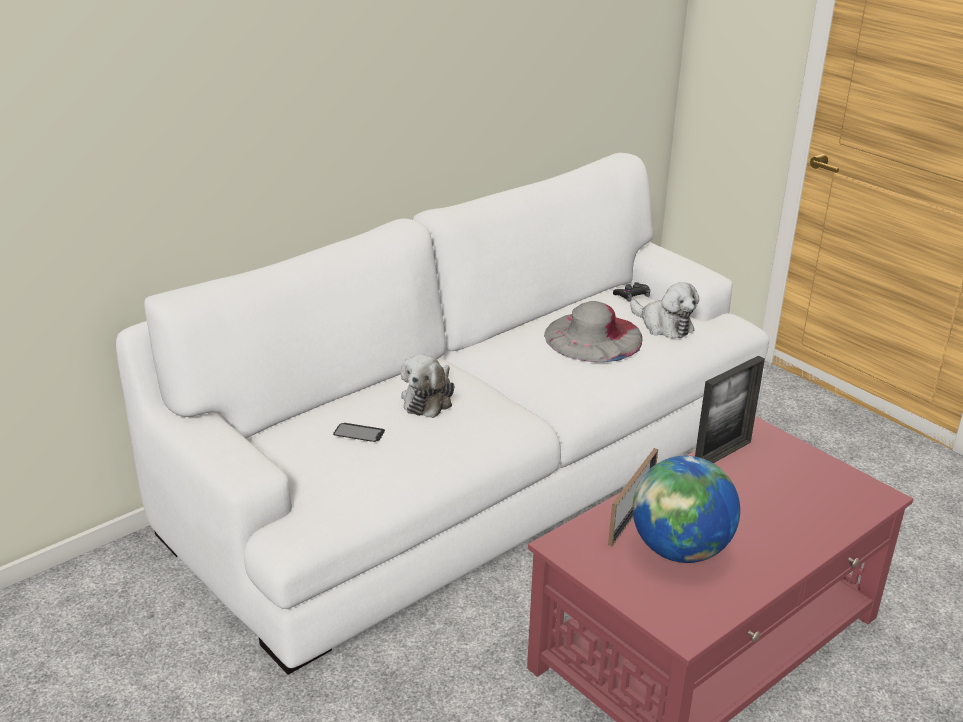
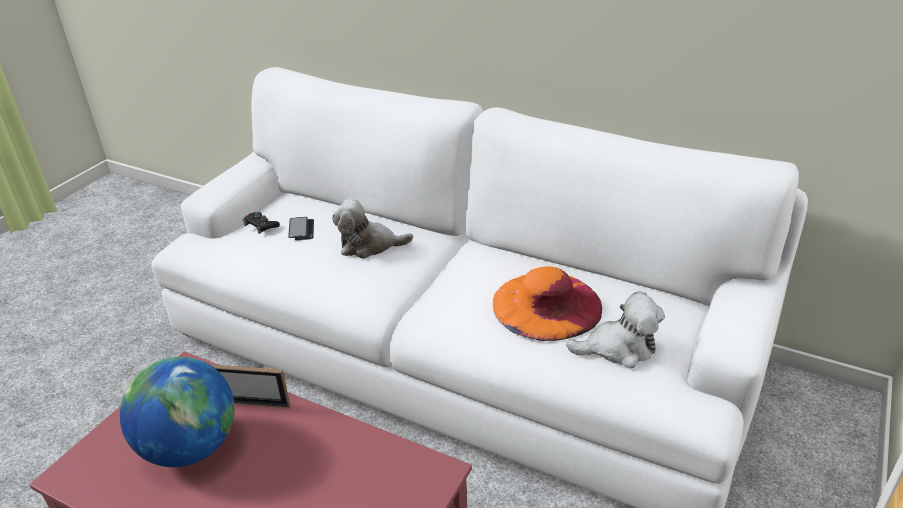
camera: 70 degrees right, 5 degrees up
(593, 337) = (546, 305): grey hat -> orange hat
(632, 295) = (665, 311): black game controller -> black game controller (261, 226)
(664, 325) = (618, 348): plush toy -> plush toy turned 120 degrees counterclockwise
(722, 454) = (373, 448): picture frame -> none

